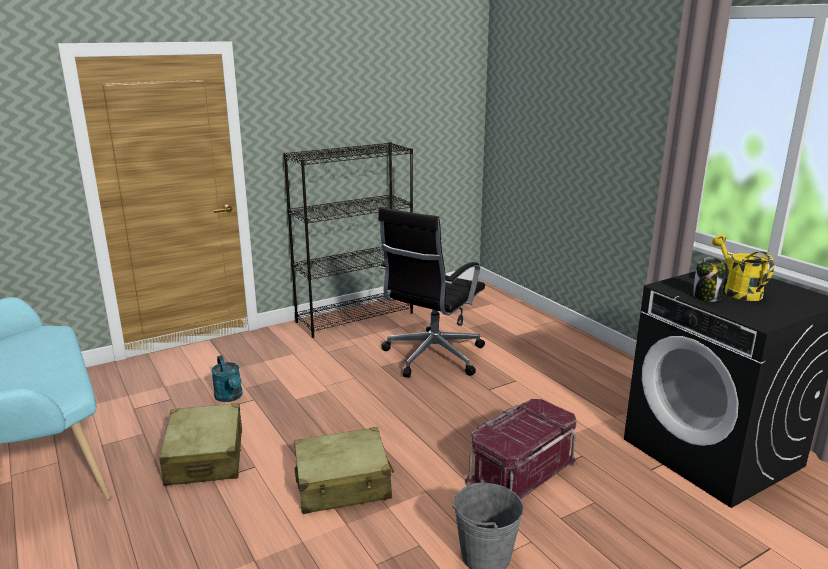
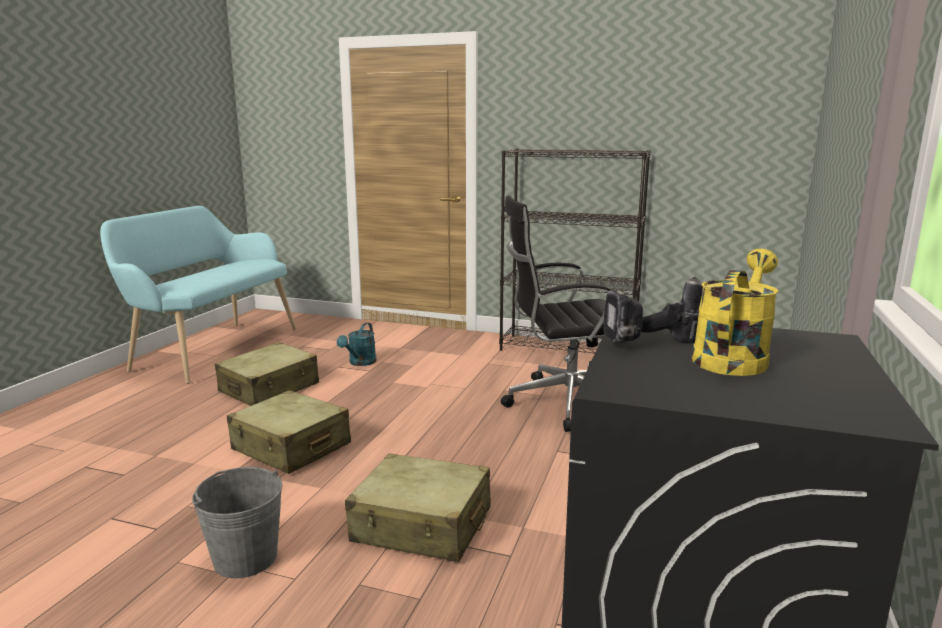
camera: 50 degrees right, 5 degrees down
(520, 471) = (422, 525): red storage box -> beige suitcase
(707, 296) = (650, 345): jar -> power drill

